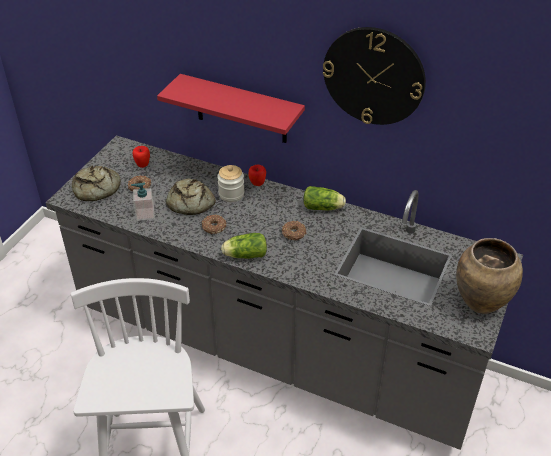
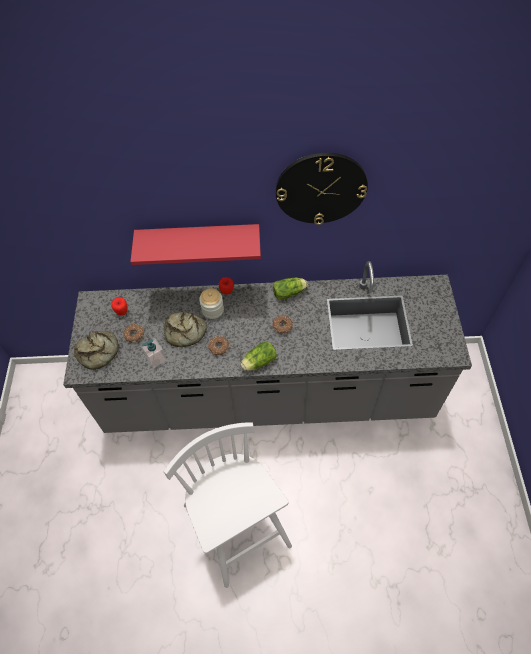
camera: 25 degrees left, 15 degrees up
(481, 303) = (443, 328): brown vase -> none

